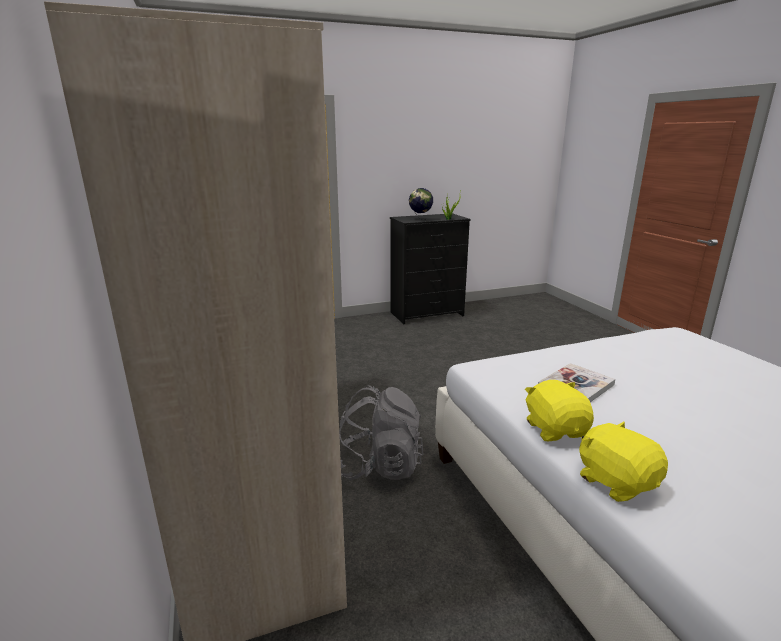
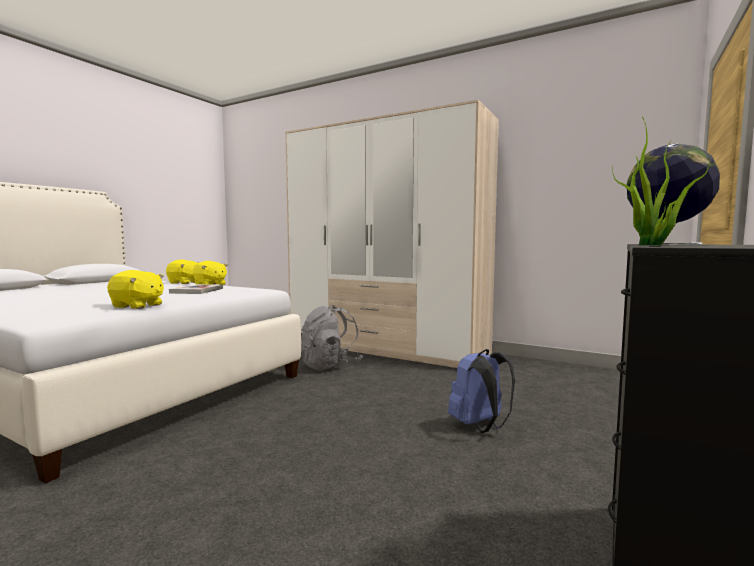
camera: 140 degrees right, 15 degrees down
(383, 356) = (480, 426): none -> blue backpack
(626, 343) = (137, 306): none -> yellow plush toy

